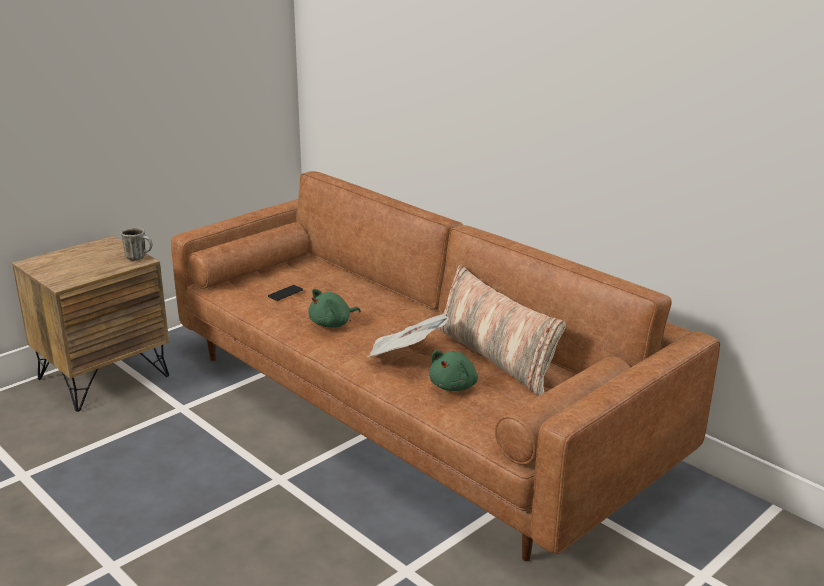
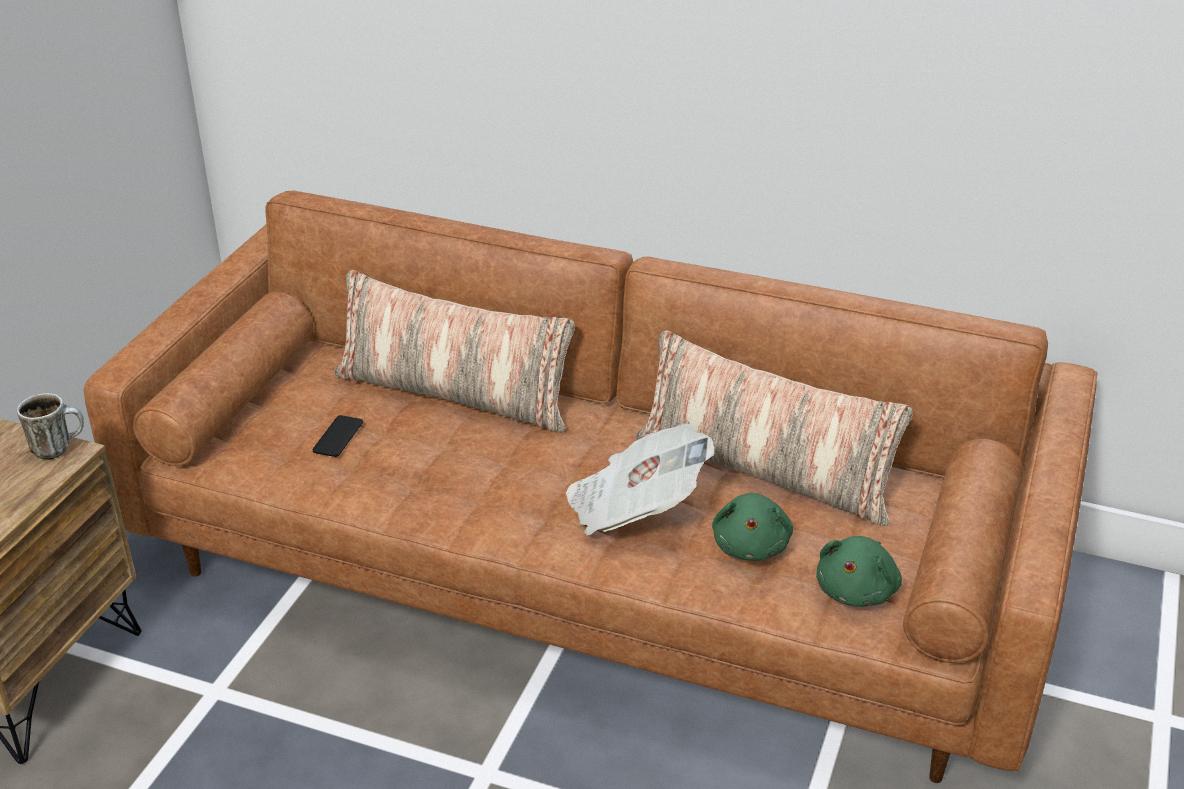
camera: 25 degrees left, 10 degrees up
(332, 324) = (467, 478): green plush toy -> green plush toy (857, 590)
(360, 289) = (454, 393): none -> pillow

